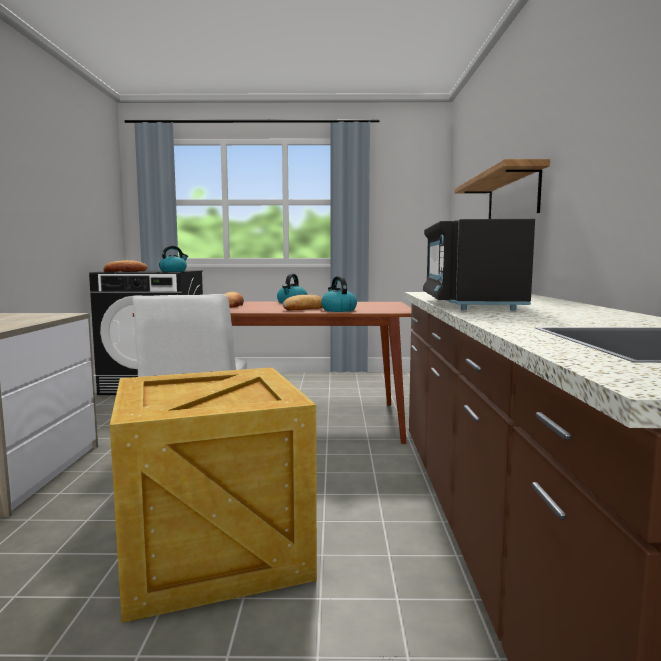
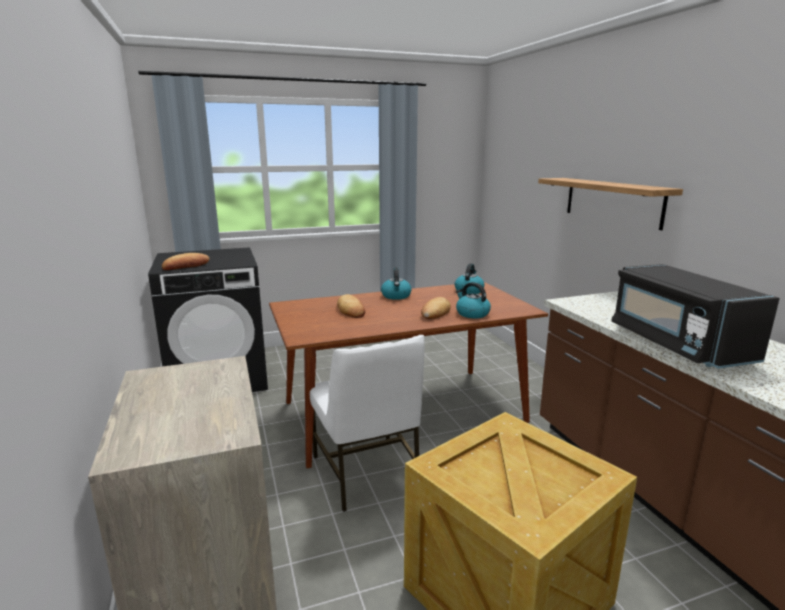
camera: 20 degrees left, 10 degrees up
(173, 271) = (240, 260): kettle -> kettle (469, 291)

